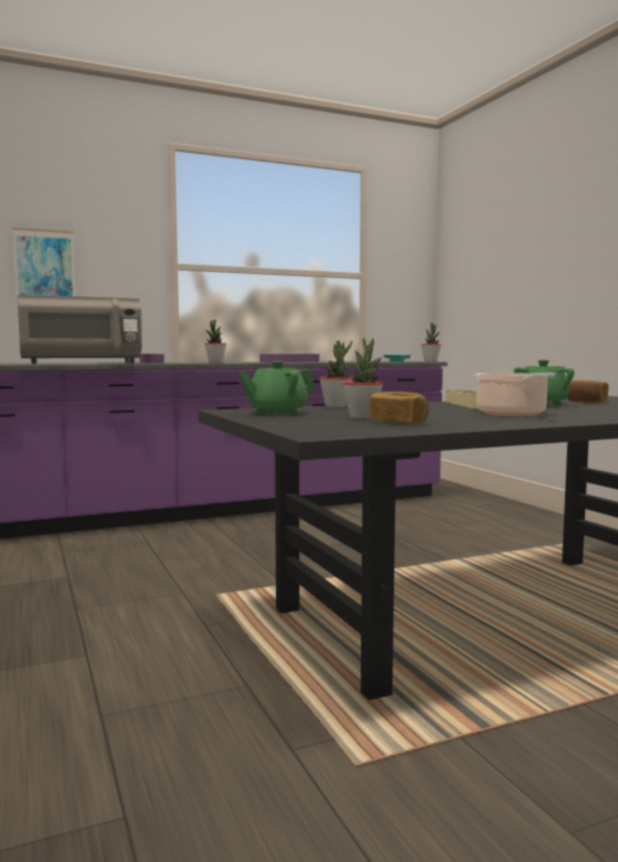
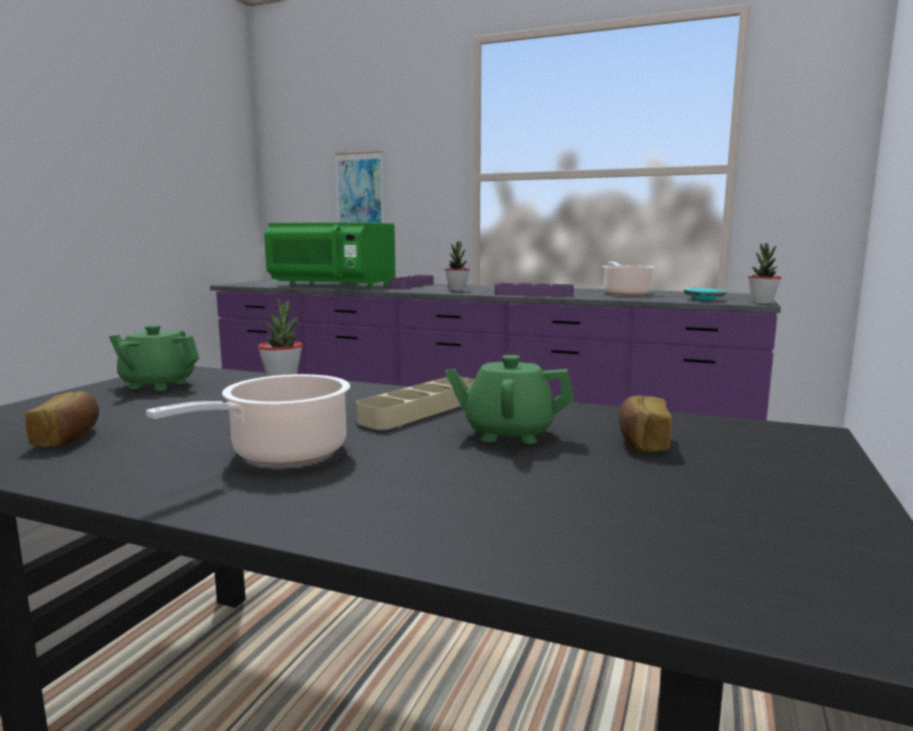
camera: 45 degrees right, 5 degrees up
(81, 363) = (332, 286): grey microwave -> green microwave
(334, 361) = (625, 293): none -> cooking pot
(362, 417) = (138, 414): potted plant -> none

